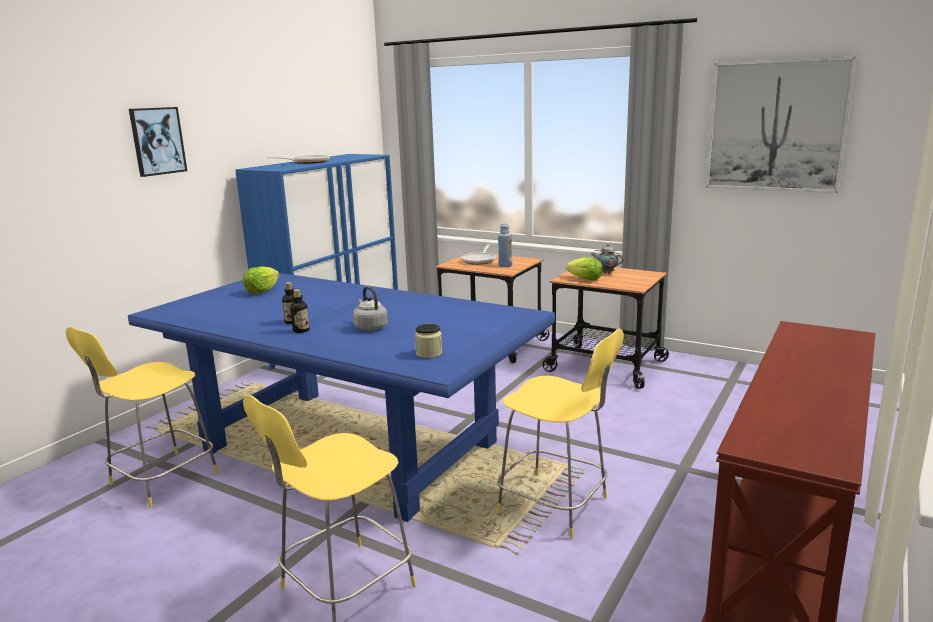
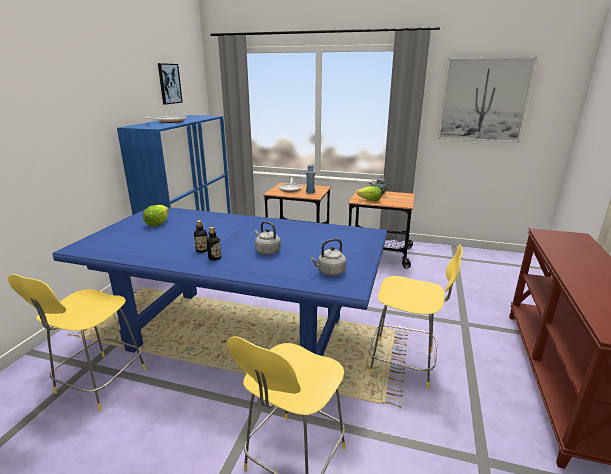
camera: 15 degrees left, 5 degrees up
(157, 141) = (55, 104): picture -> picture (169, 83)
(429, 353) = (330, 272): jar -> grey kettle

